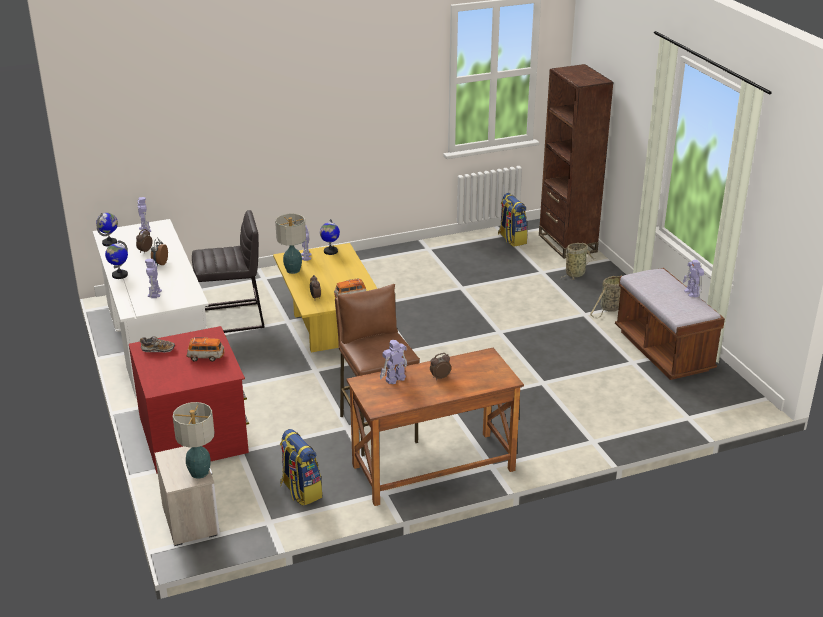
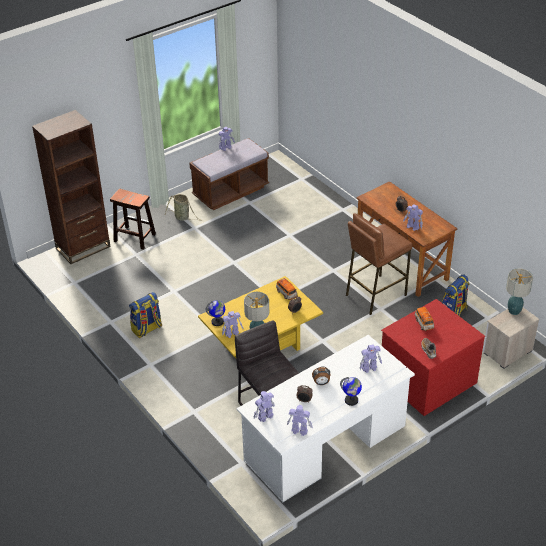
camera: 105 degrees left, 10 degrees up
(110, 243) = (299, 430): globe -> toy robot
(511, 239) = (82, 277): backpack -> backpack (147, 329)
(576, 273) = (134, 237): basket -> brown stool

